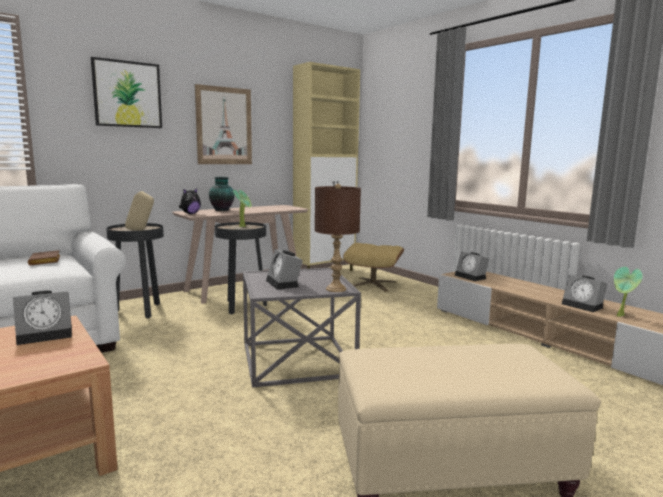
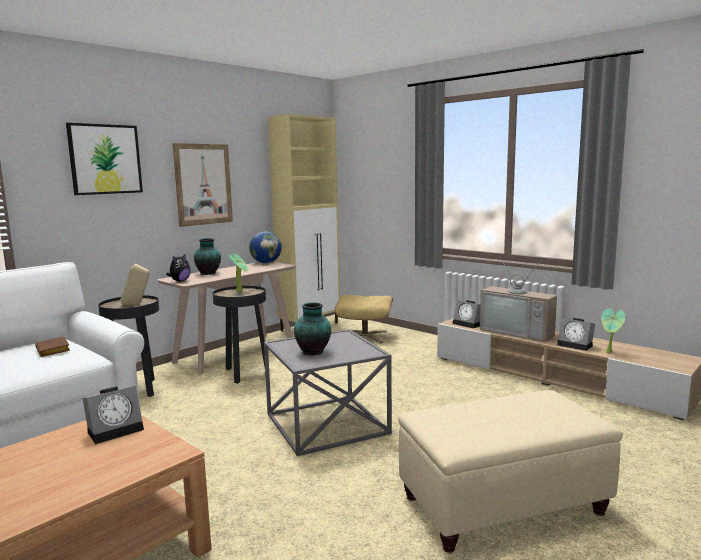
camera: 10 degrees left, 0 degrees up
(282, 206) = (266, 263): none -> globe
(284, 284) = (314, 352): alarm clock -> vase
(335, 289) = (366, 353): brown table lamp -> none
(523, 288) = (519, 332): none -> television

